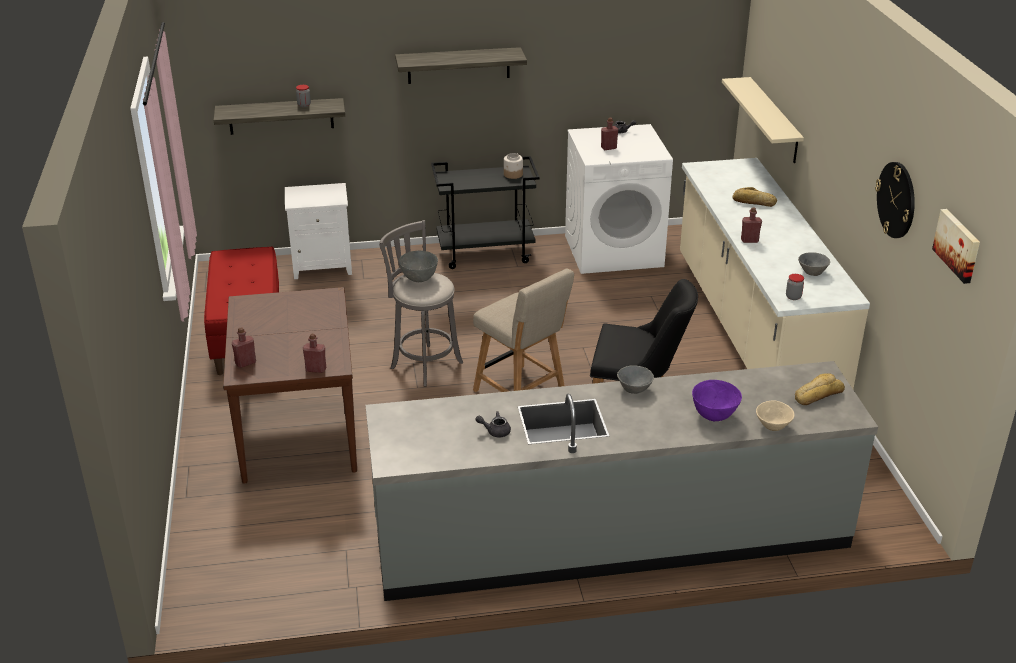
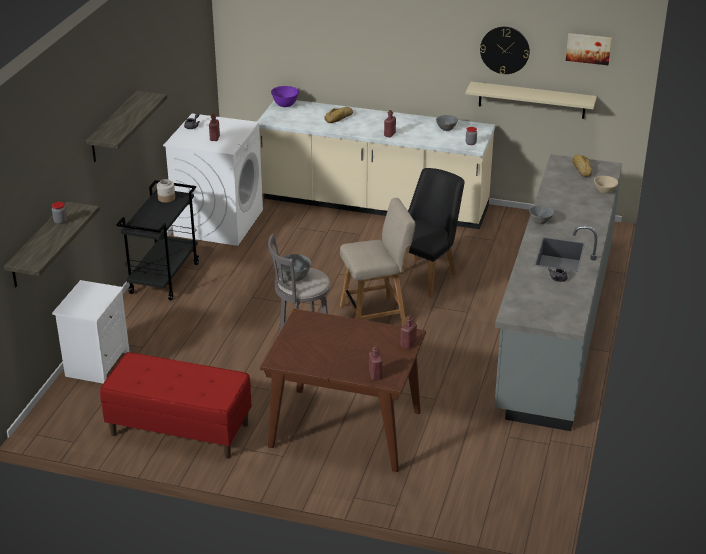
camera: 65 degrees left, 0 degrees up
(713, 416) = (584, 205): purple bowl -> purple bowl (285, 105)
(774, 120) = (293, 62): beige shelf -> beige shelf (532, 100)

